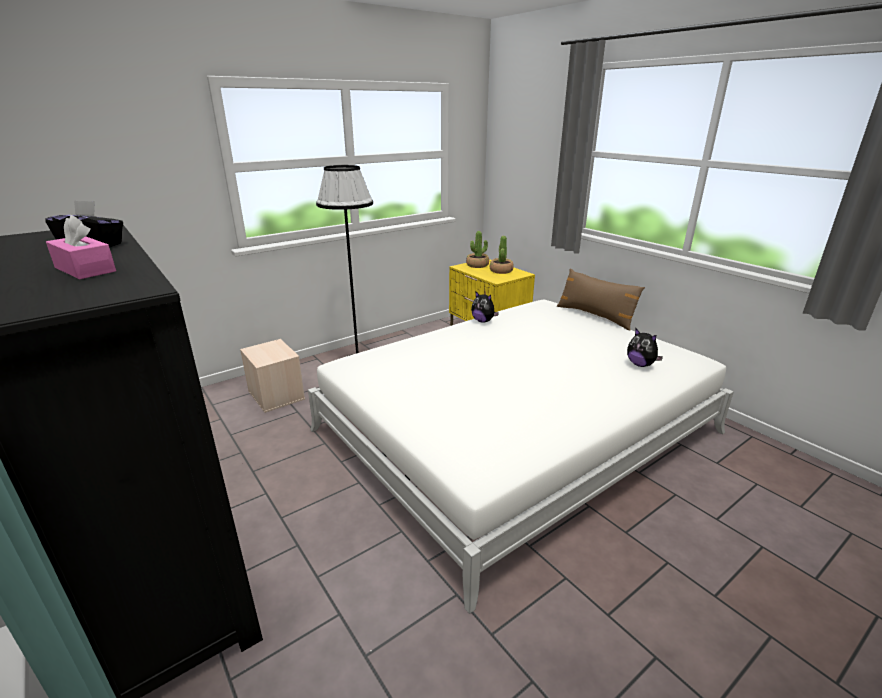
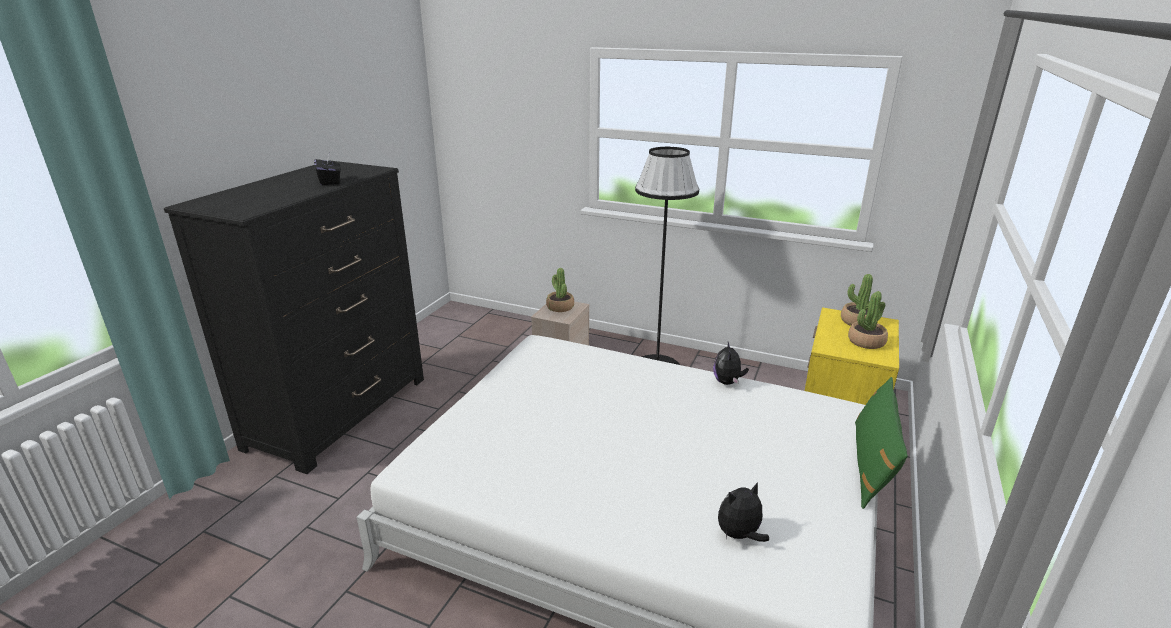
camera: 60 degrees right, 0 degrees up
(85, 269) = (278, 195): pink tissue box -> none
(264, 351) = (560, 307): none -> potted plant
(595, 316) = (871, 464): brown pillow -> green pillow
(640, 364) = (739, 535): plush toy -> plush toy turned 45 degrees clockwise

